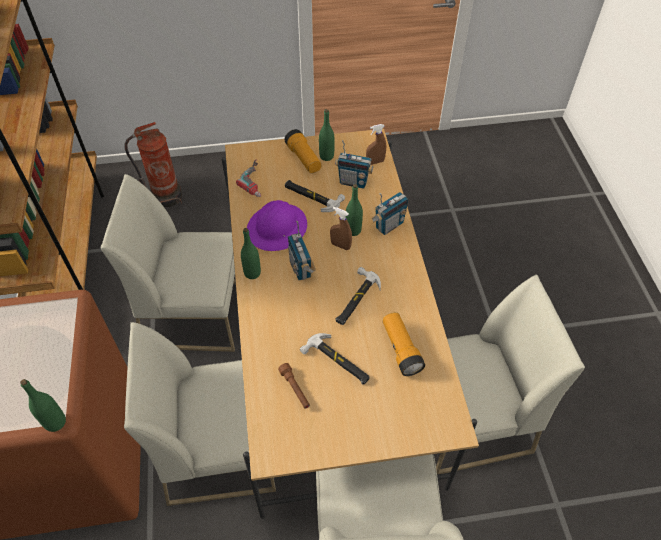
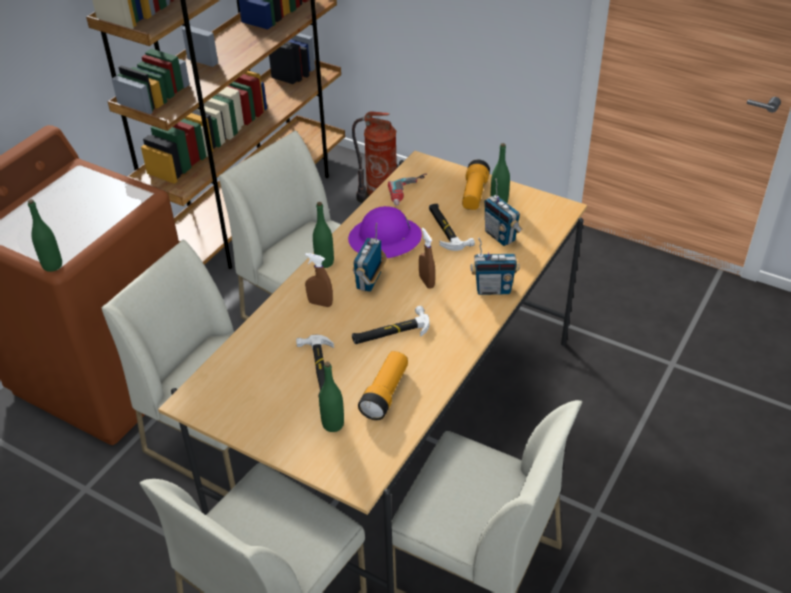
camera: 40 degrees right, 10 degrees down
(295, 389) = (261, 368): brown flashlight -> none
(353, 230) = (453, 276): green bottle -> green bottle (333, 424)
(375, 162) = (542, 229): brown spray bottle -> brown spray bottle (320, 303)

